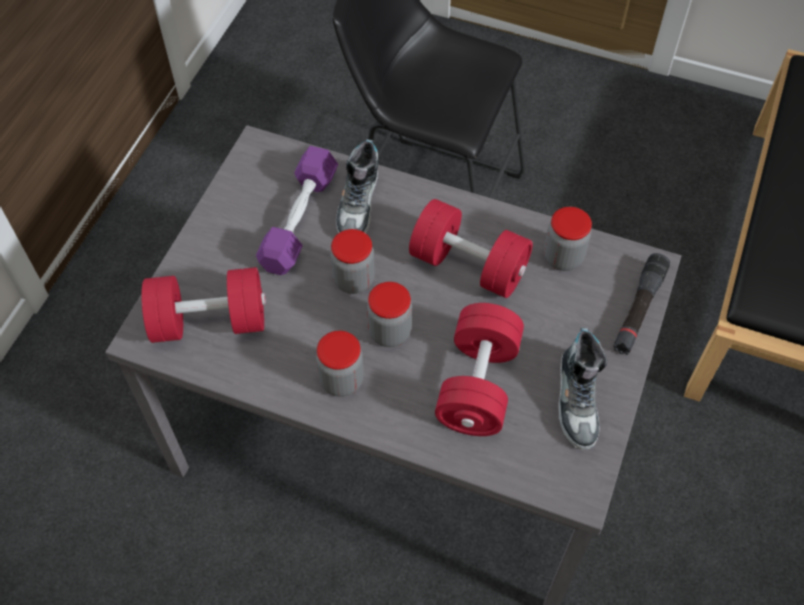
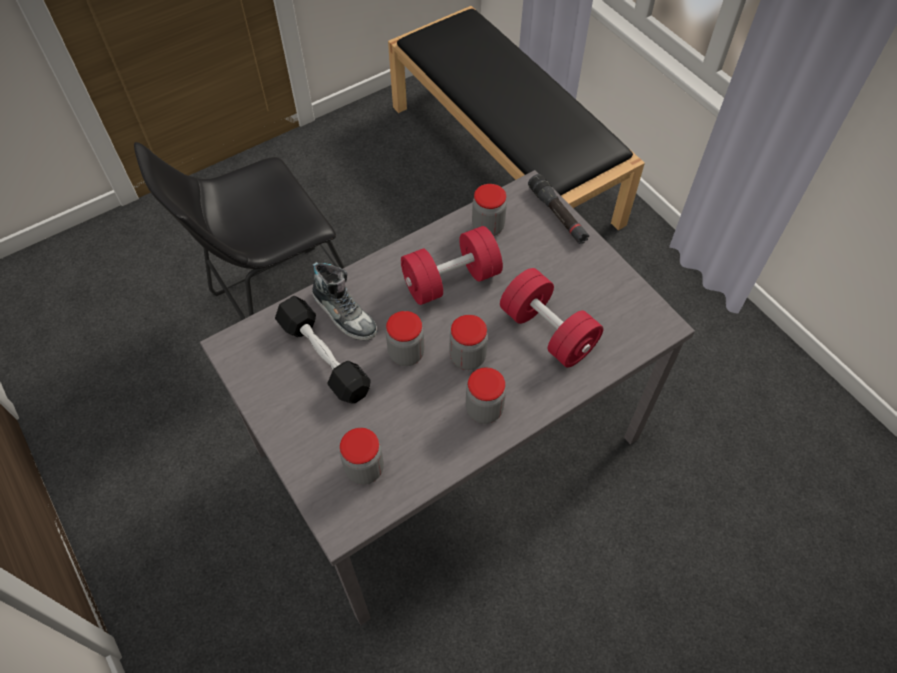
camera: 55 degrees left, 0 degrees up
(209, 321) = (364, 469): red dumbbell -> jar
(299, 220) = (324, 357): purple dumbbell -> black dumbbell
(577, 400) = (599, 286): shoe -> none

